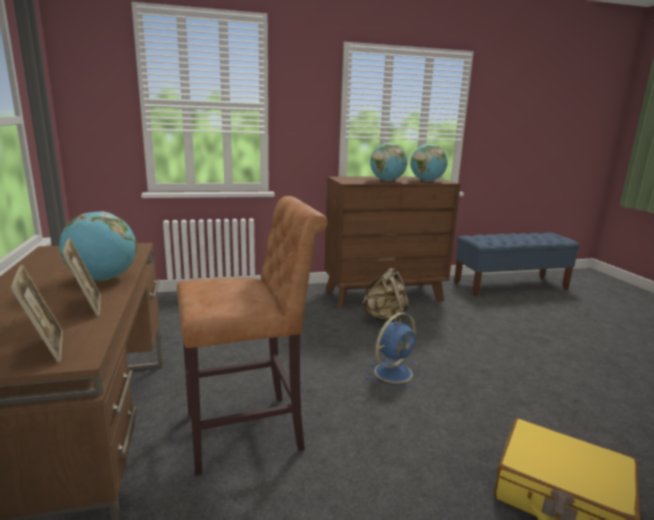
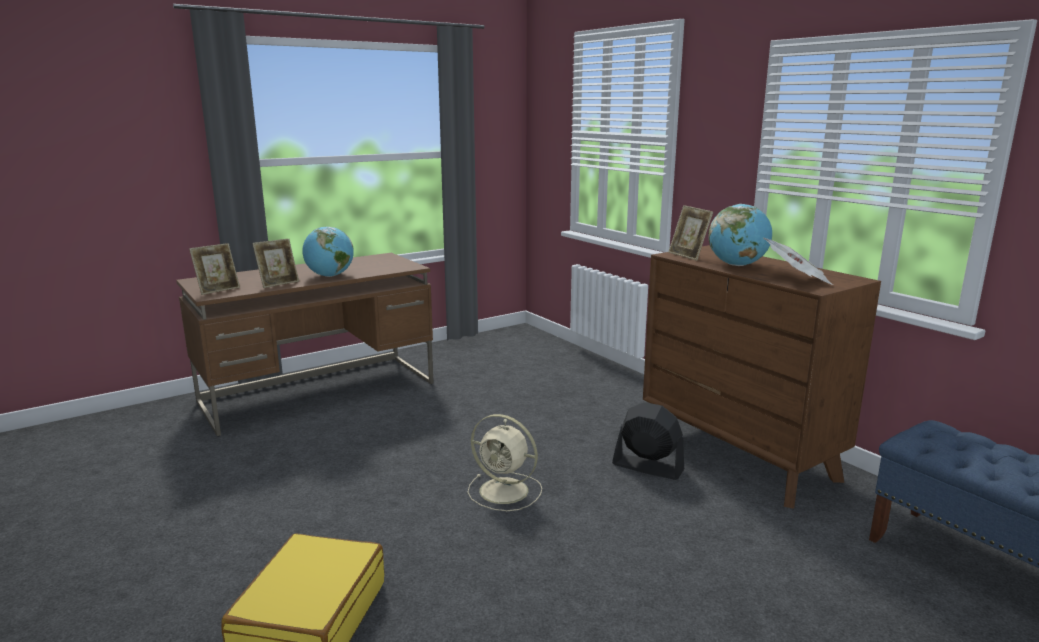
camera: 70 degrees right, 0 degrees up
(251, 431) = (358, 439): brown stool -> none
(354, 181) = (688, 256): none -> picture frame
(384, 320) = (647, 467): beige backpack -> black fan
(394, 372) = (506, 491): blue fan -> beige fan
(427, 181) = (796, 279): globe -> newspaper

